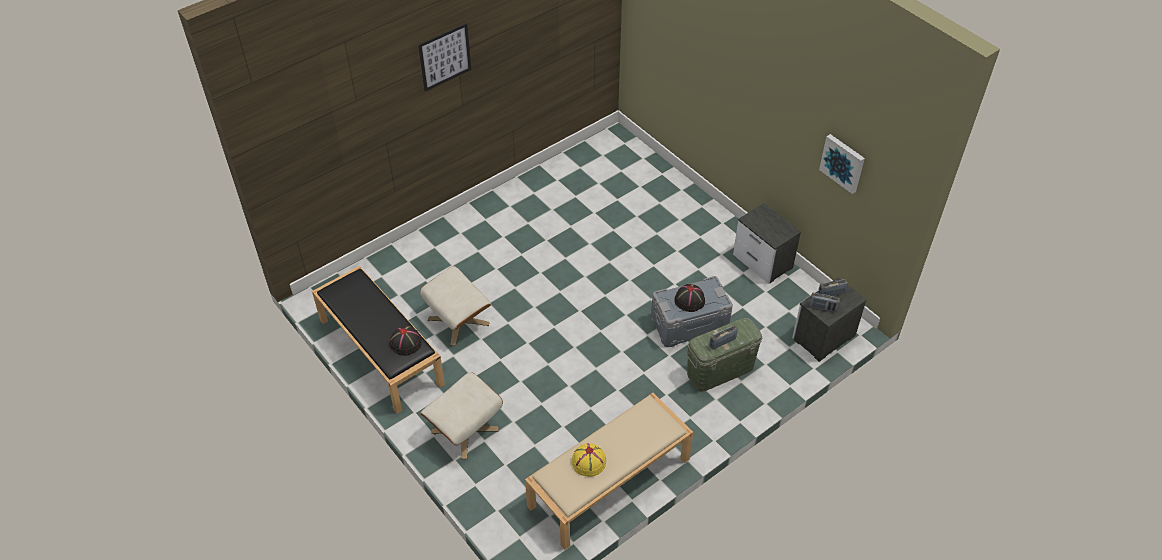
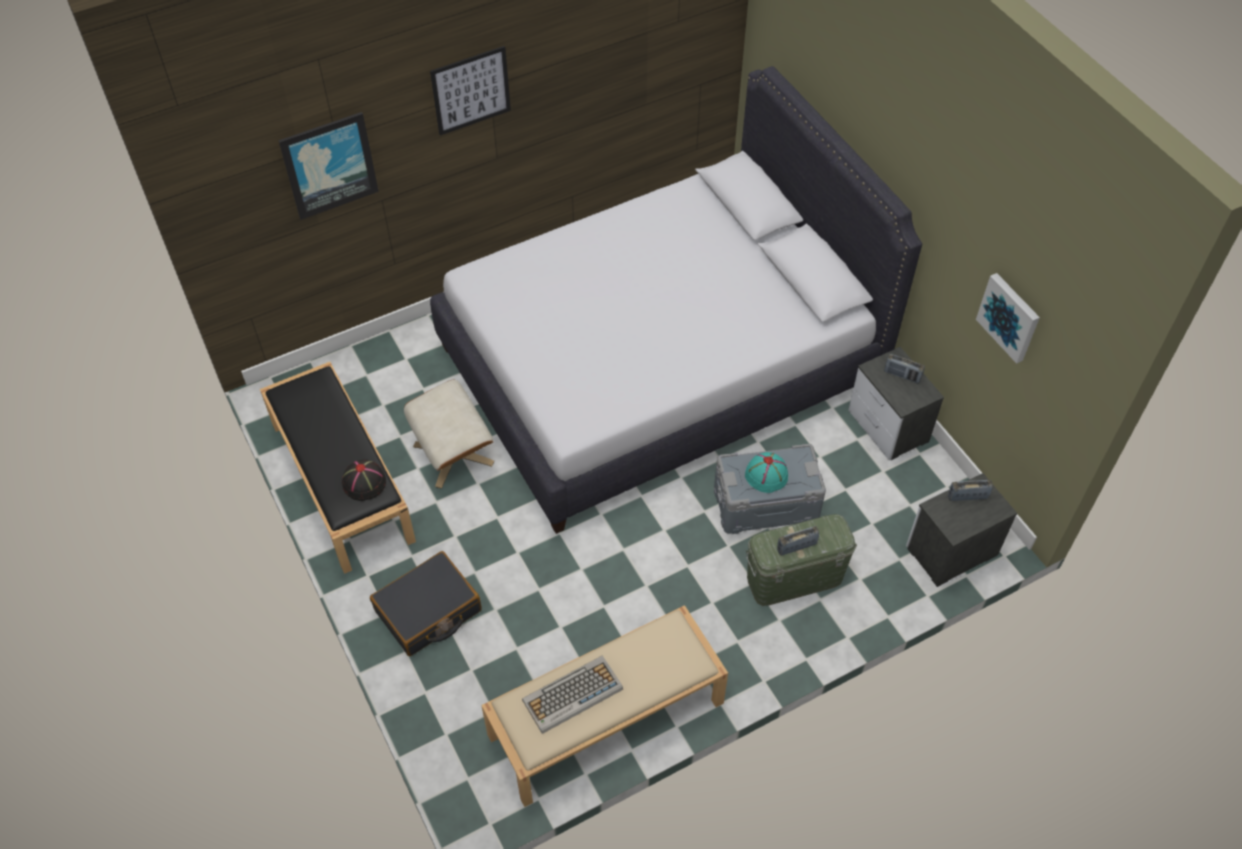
camera: 10 degrees right, 5 degrees up
(351, 119) = (329, 165): none -> picture
(465, 430) = (428, 611): beige ottoman -> black suitcase
(589, 462) = (572, 695): yellow hat -> keyboard
(592, 242) = (658, 365): none -> white bed
(689, 300) = (767, 475): black hat -> turquoise hat
(823, 307) = (951, 516): radio -> radio (902, 375)

